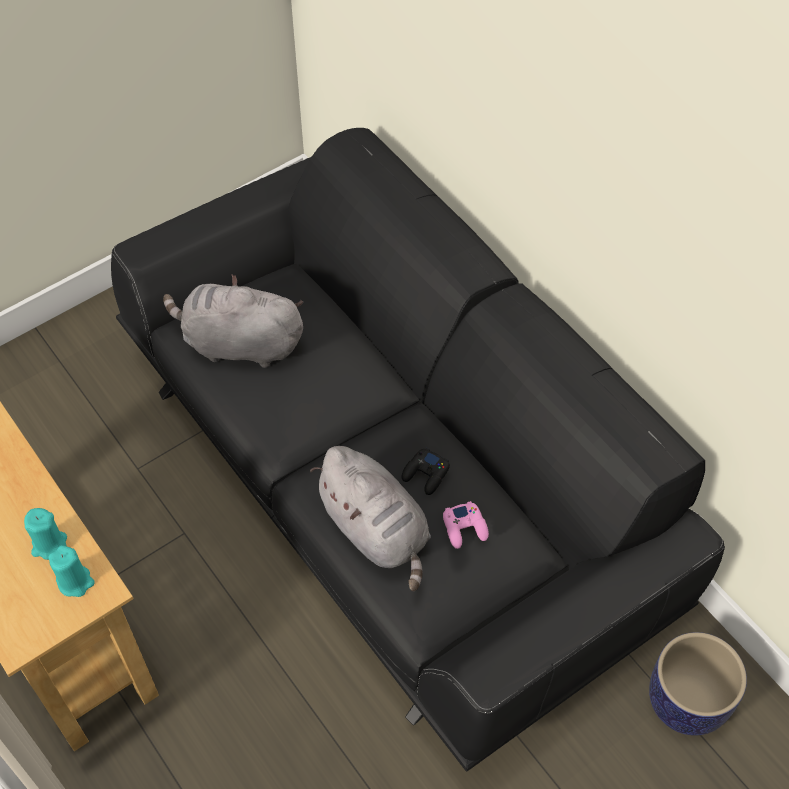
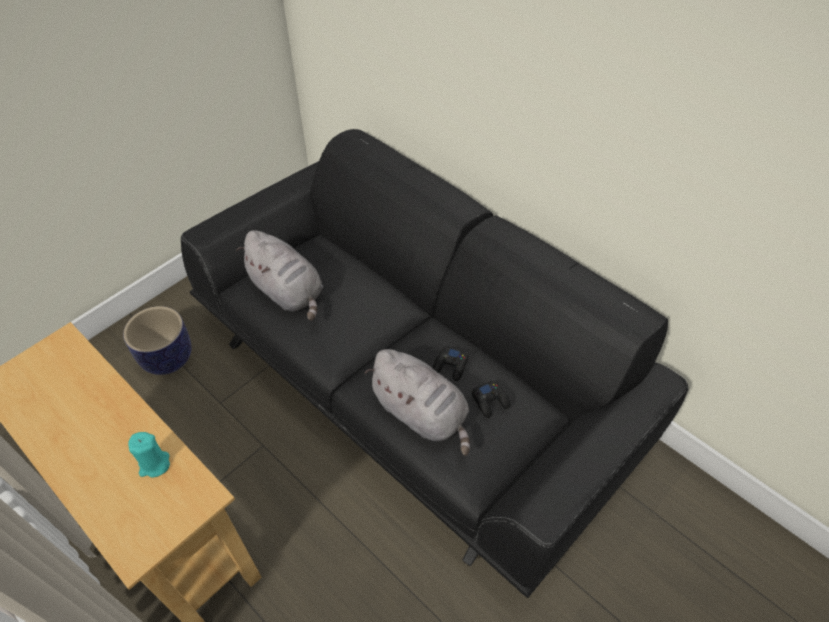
camera: 10 degrees left, 5 degrees down
(75, 581) = (181, 492): turquoise candle -> none
(239, 344) = (288, 292): grey plush toy -> grey plush toy turned 135 degrees counterclockwise
(465, 528) = (490, 401): pink game controller -> black game controller
(687, 700) = (666, 510): planter -> planter (168, 357)

